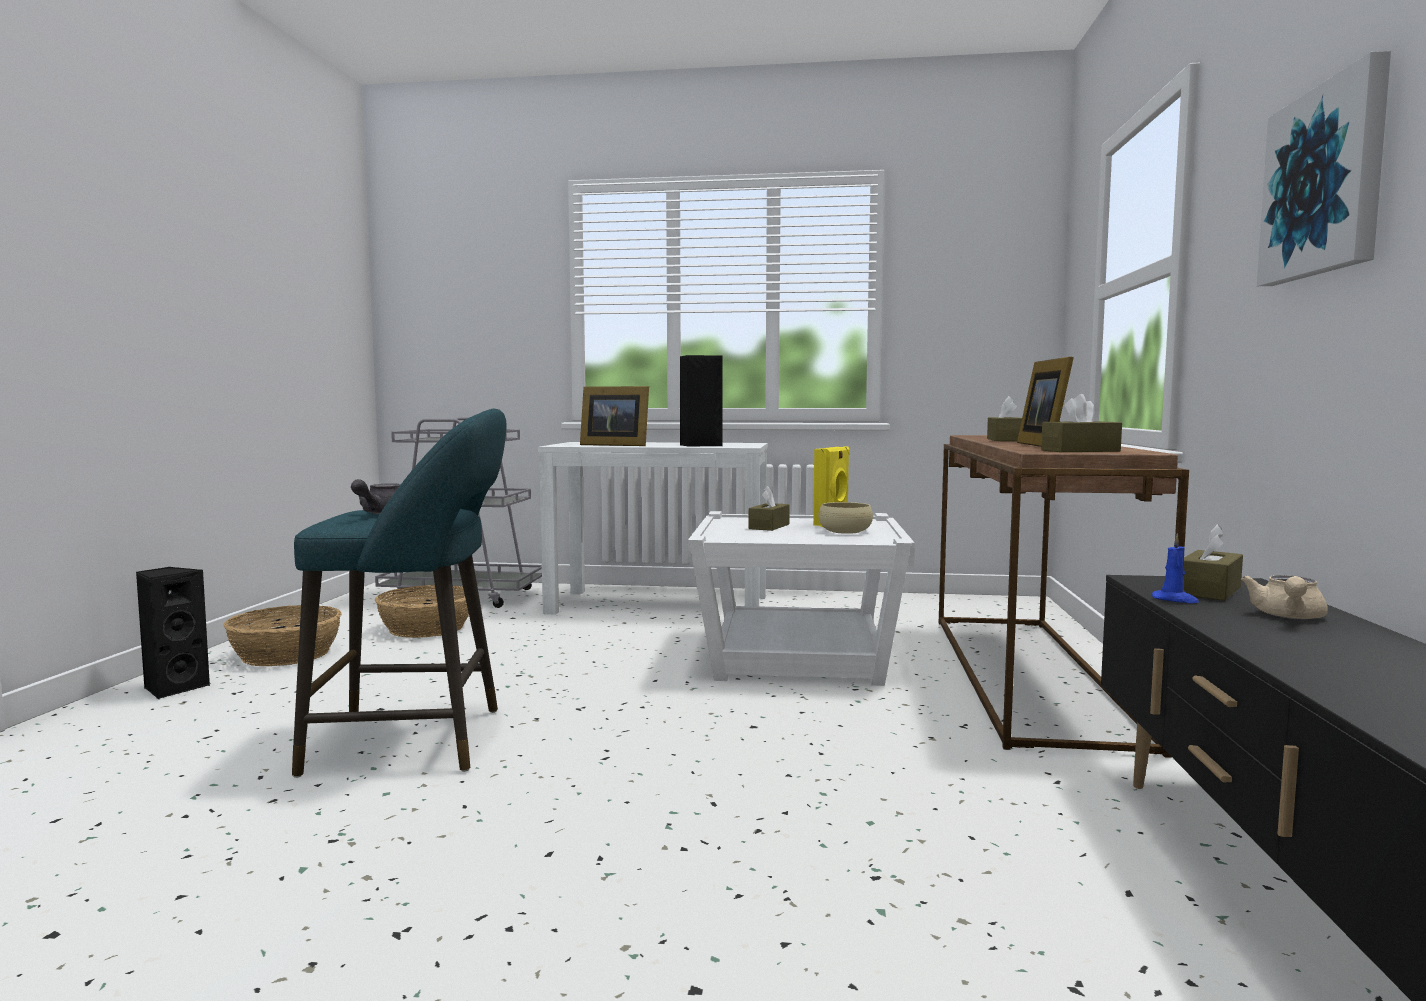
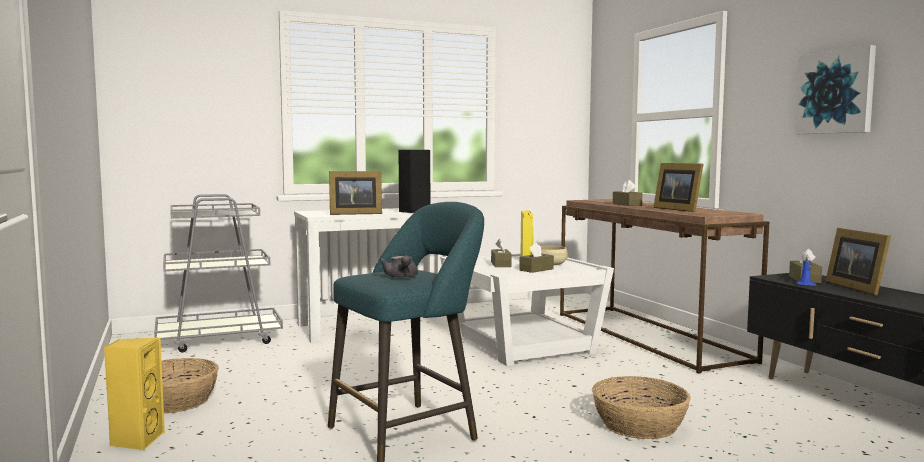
camera: 30 degrees left, 0 degrees up
(174, 688) = (136, 440): black speaker -> yellow speaker
(427, 628) = (246, 366): basket -> basket (640, 425)
(1080, 451) = (718, 213): brown tissue box -> brown tissue box (536, 269)
(1287, 617) = (856, 287): beige teapot -> picture frame

